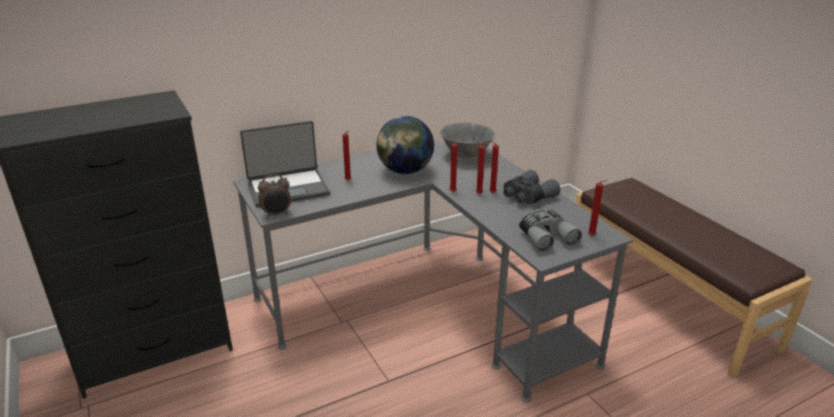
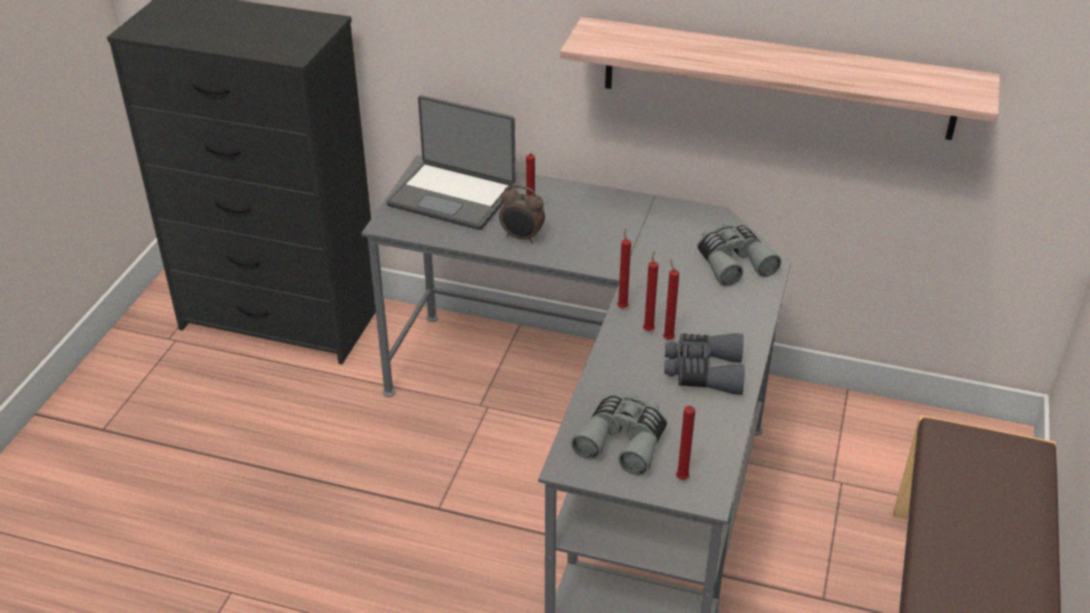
camera: 45 degrees right, 10 degrees up
(276, 214) = (393, 226): alarm clock -> alarm clock (522, 237)
(405, 171) = (615, 244): globe -> none
(441, 52) = (777, 78): none -> shelf
(466, 156) = (733, 262): grey bowl -> grey binoculars

